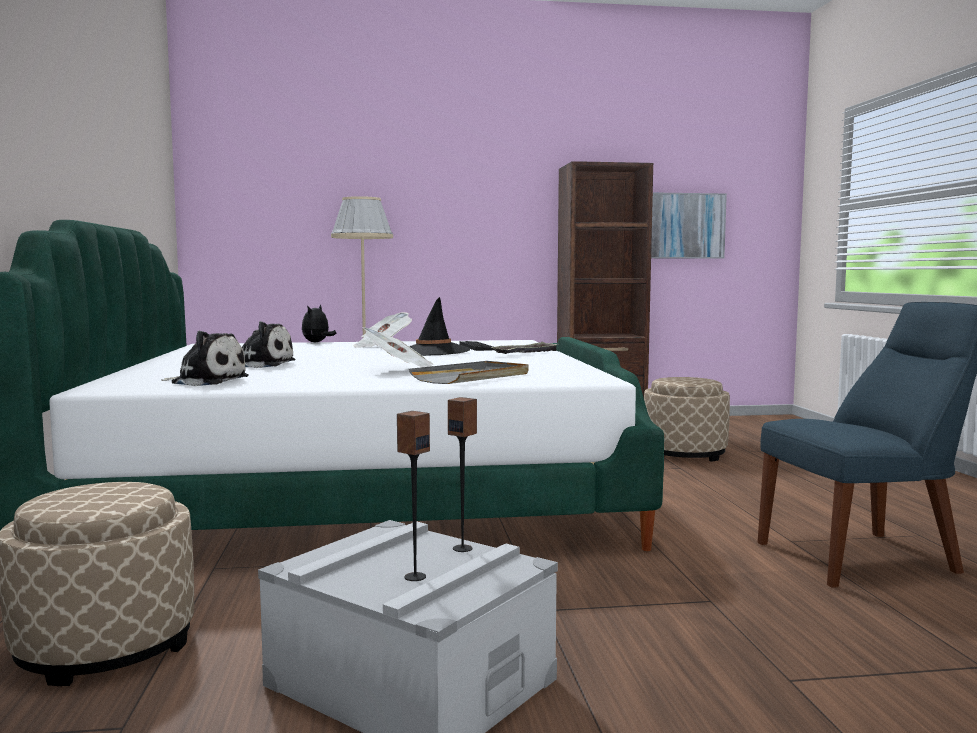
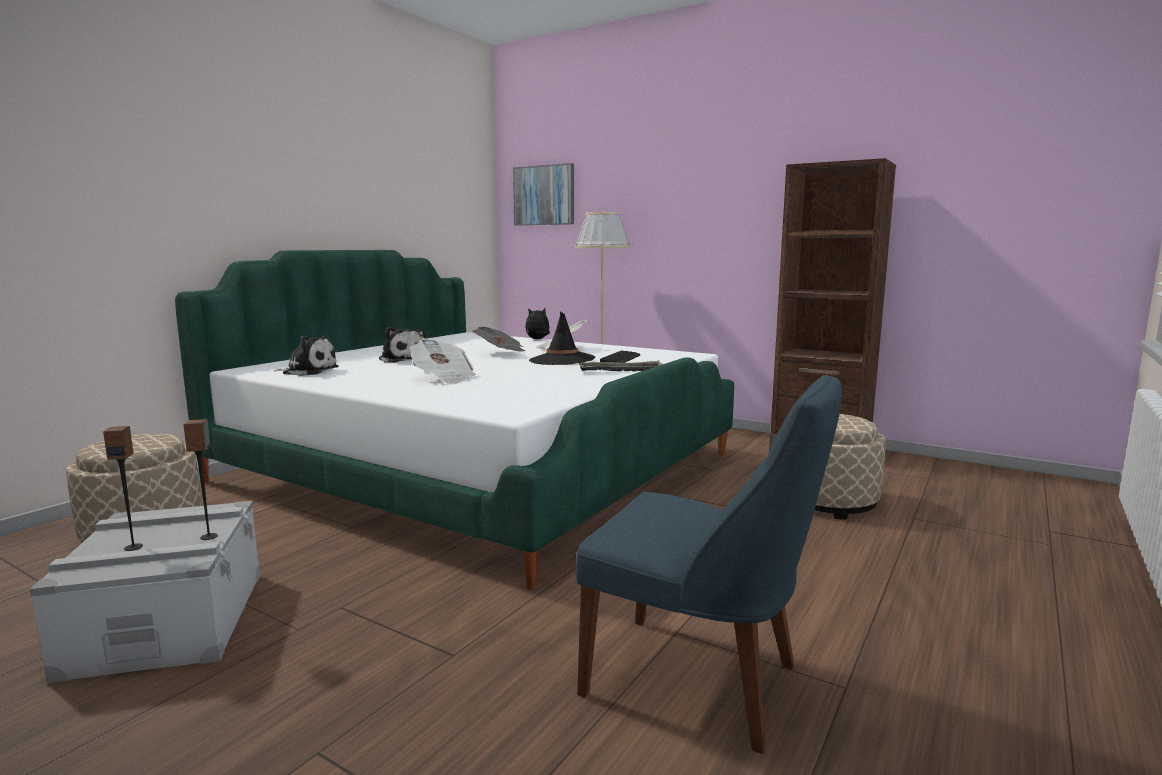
camera: 40 degrees right, 5 degrees up
(207, 381) = (308, 371): plush toy -> plush toy turned 45 degrees counterclockwise
(348, 353) = (501, 354): none -> newspaper
(472, 377) = (451, 393): grey tray -> none
(685, 226) = (965, 229): picture -> picture (544, 195)

